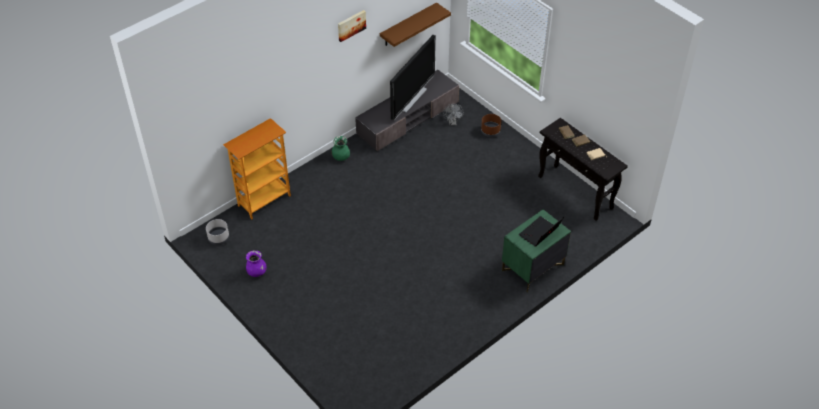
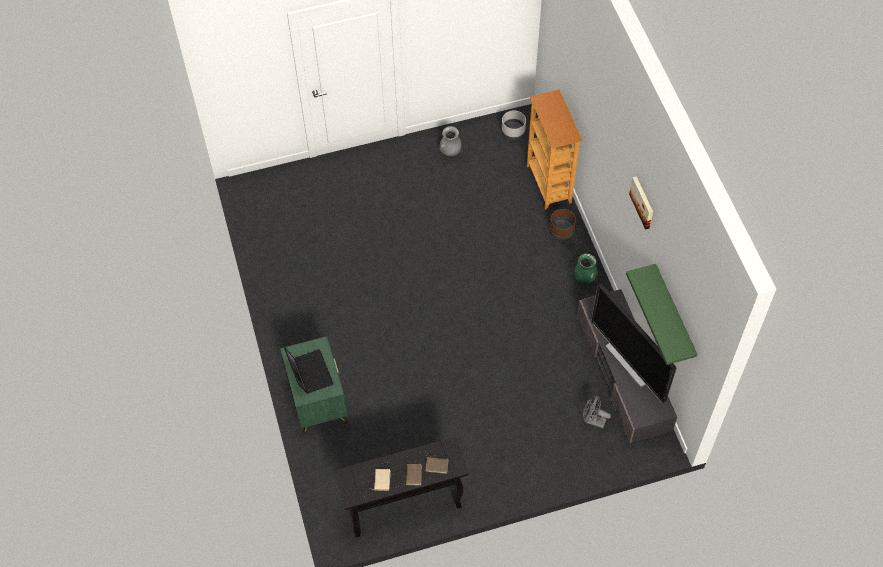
camera: 115 degrees right, 10 degrees up
(257, 272) = (450, 151): purple vase -> grey vase
(408, 25) = (674, 315): brown shelf -> green shelf
(490, 132) = (557, 458): brown planter -> brown planter (562, 230)

